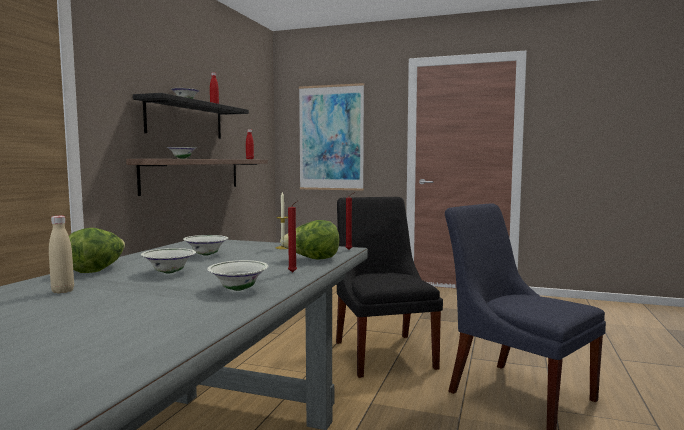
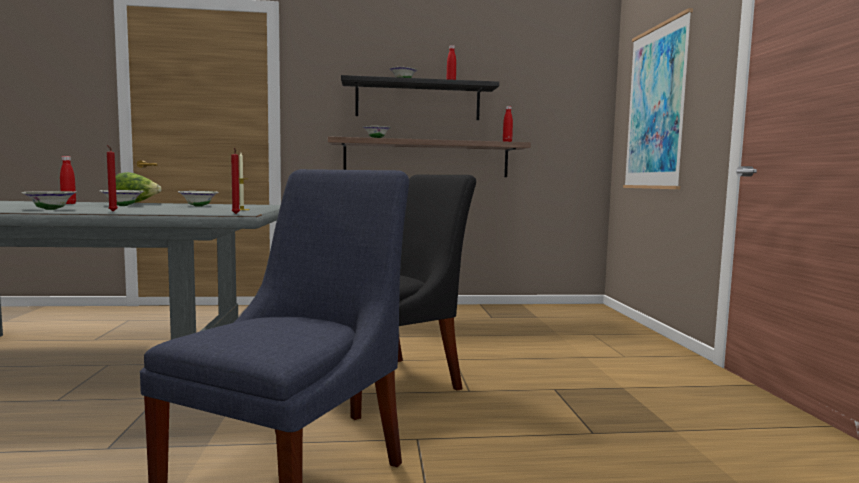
camera: 65 degrees right, 0 degrees up
(63, 291) = (68, 203): beige bottle -> red bottle
(312, 259) = (175, 212): lettuce -> none

